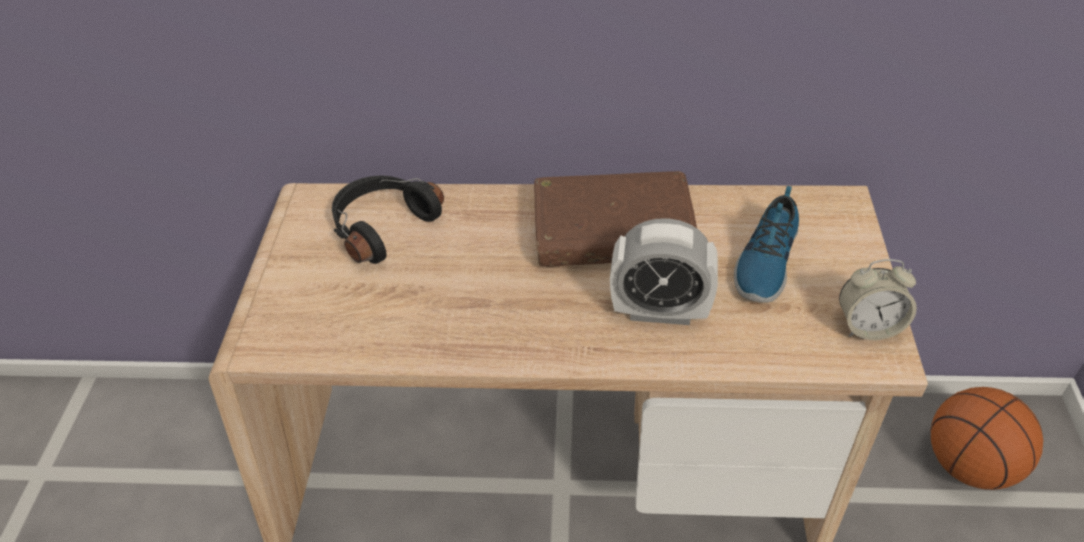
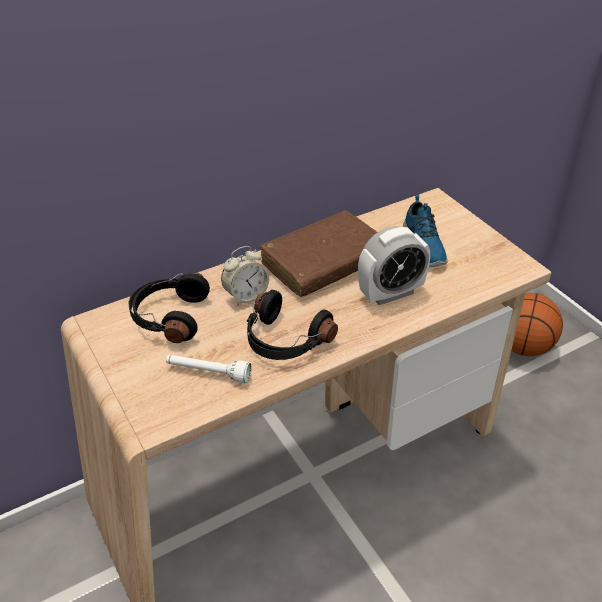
camera: 35 degrees left, 5 degrees down
(362, 313) = (208, 373): none -> white flashlight
(475, 314) = (284, 341): none -> black headphones
(868, 326) = (502, 256): alarm clock -> alarm clock (246, 296)

